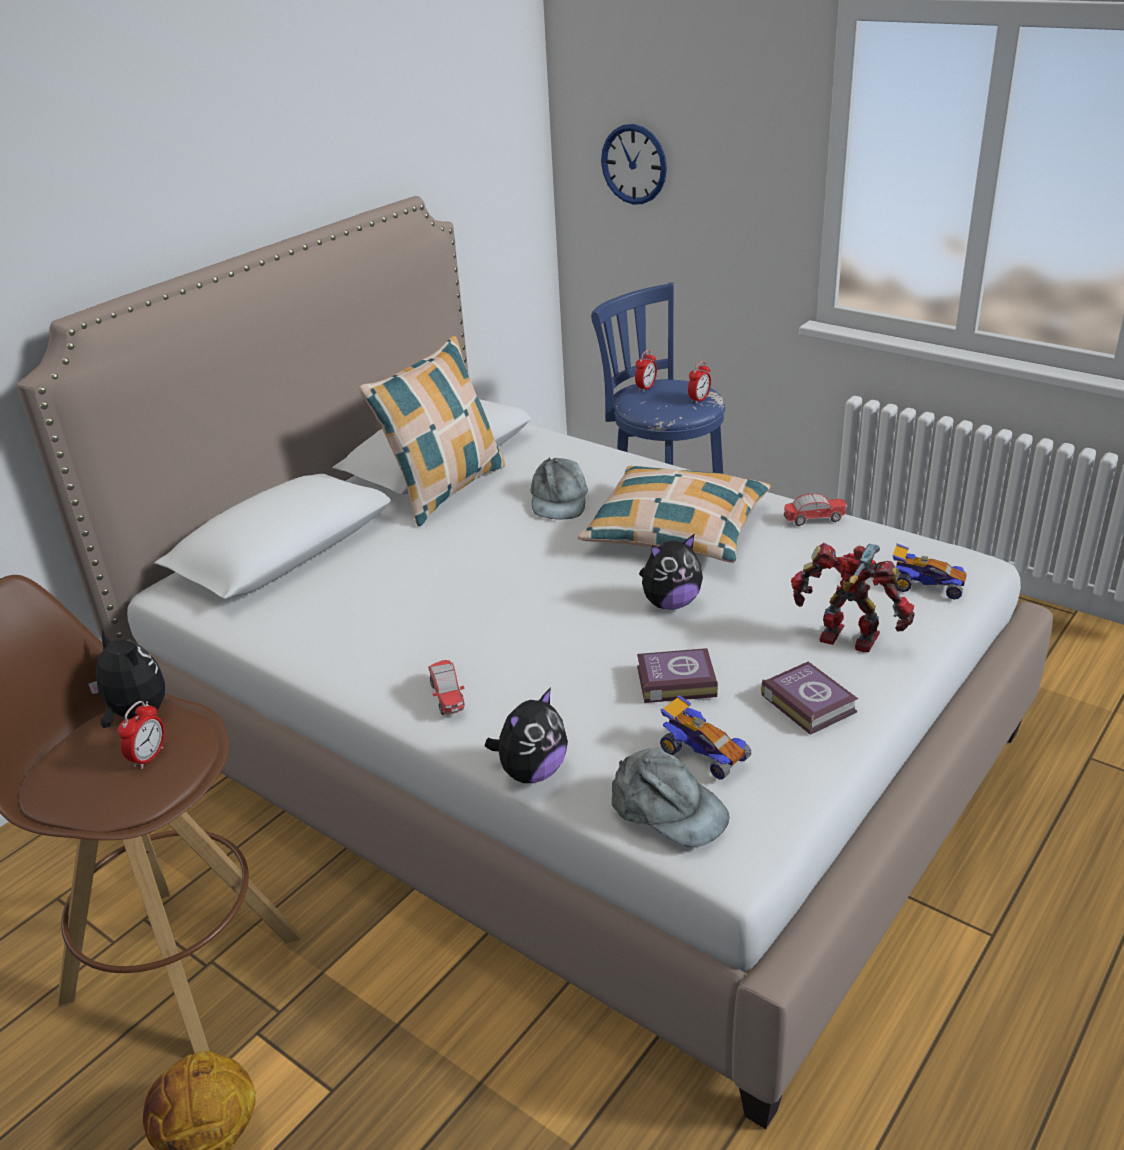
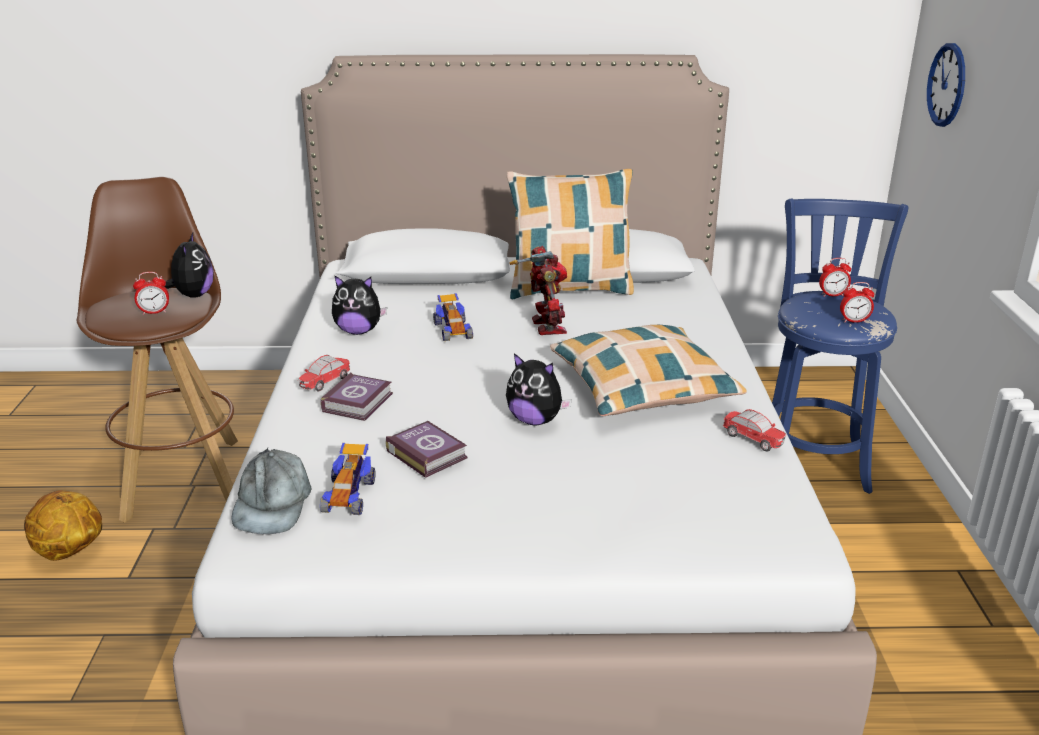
camera: 50 degrees right, 5 degrees down
(532, 772) = (275, 441): plush toy -> plush toy (358, 331)
(558, 499) = (617, 329): grey cap -> none
(808, 702) = (467, 522): book -> book (359, 402)
(848, 640) = (580, 515): toy robot -> toy robot (545, 327)
(926, 586) = (722, 529): toy car -> toy car (452, 330)

